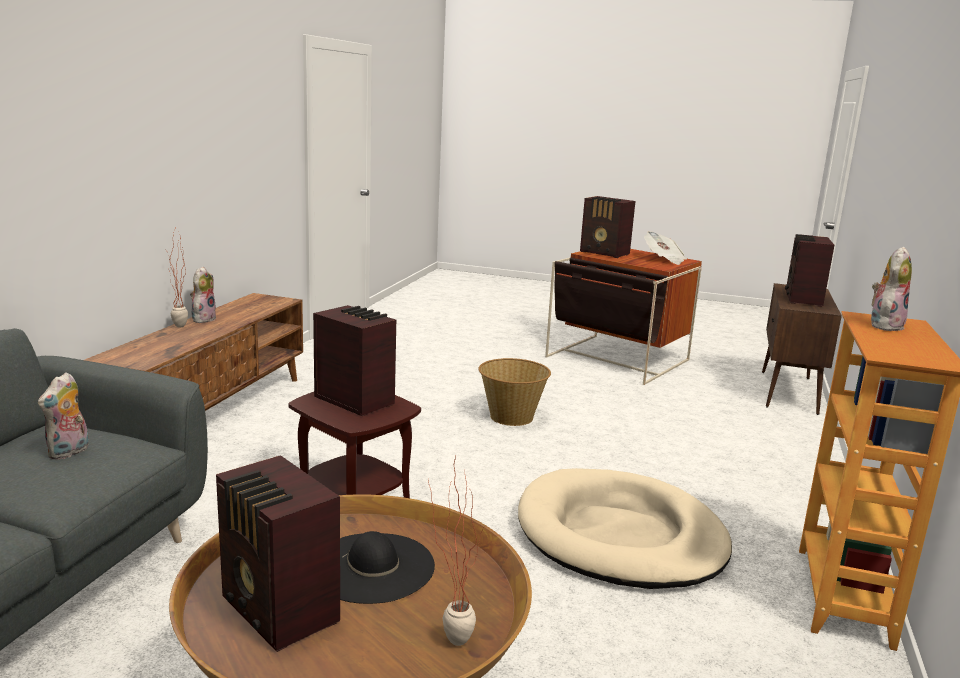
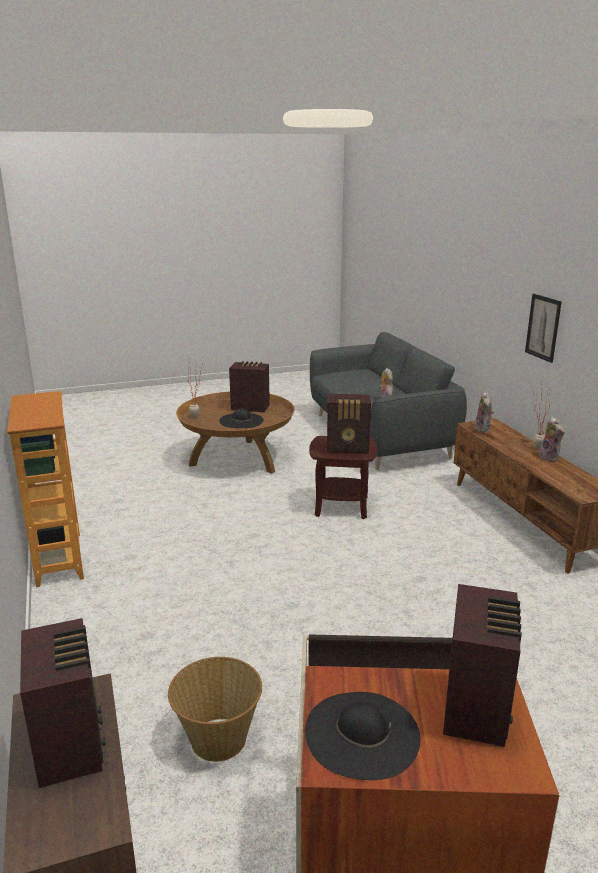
camera: 145 degrees right, 5 degrees up
(127, 171) = (543, 327): none -> picture
(511, 417) = (362, 615): basket -> basket (218, 738)
(605, 253) = (477, 707): radio -> radio turned 105 degrees clockwise
(620, 536) = (195, 545): beige dog bed -> none
(664, 260) = (362, 734): newspaper -> black hat
(884, 325) = (40, 417): plush toy -> plush toy (483, 429)

